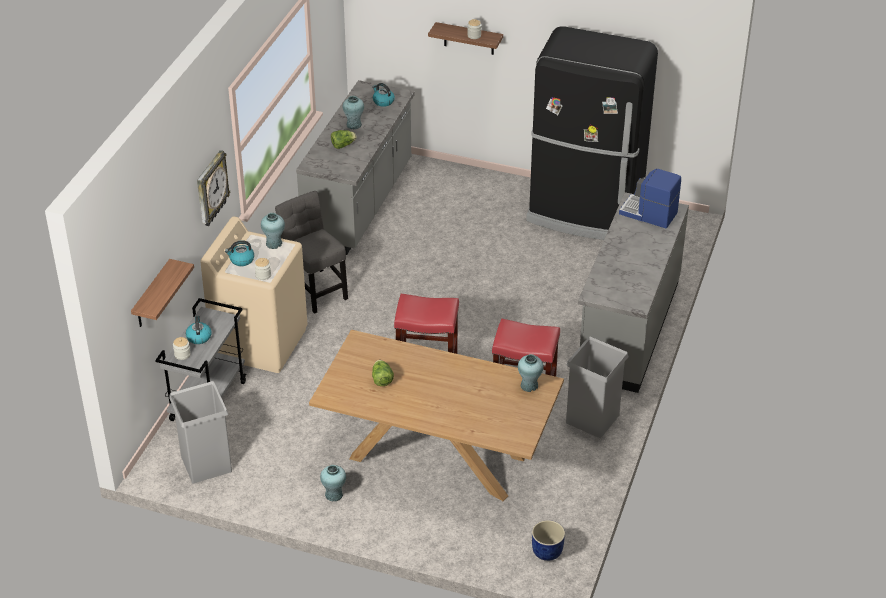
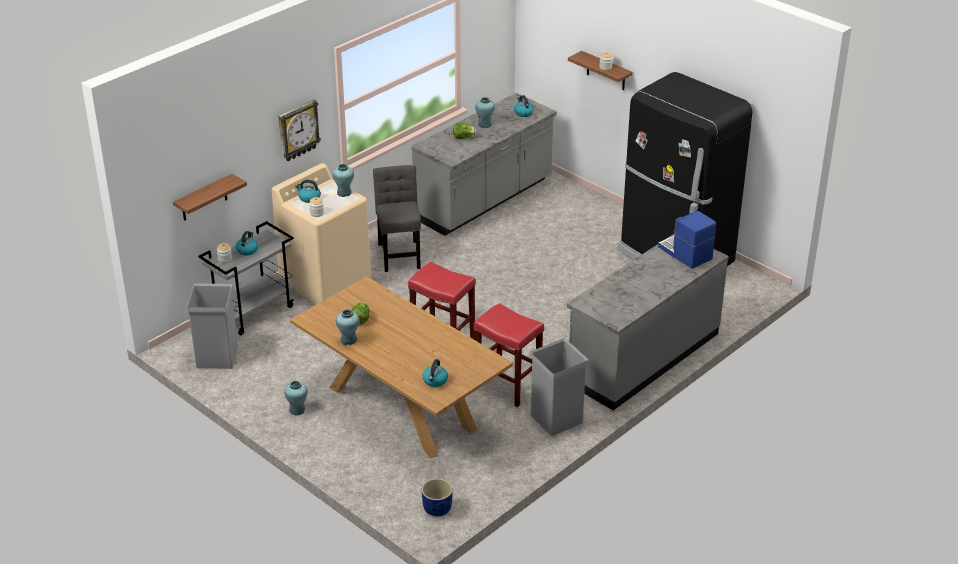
camera: 25 degrees right, 5 degrees down
(505, 422) = (435, 381): none -> kettle
(529, 385) = (478, 359): turquoise vase -> turquoise vase (348, 340)

